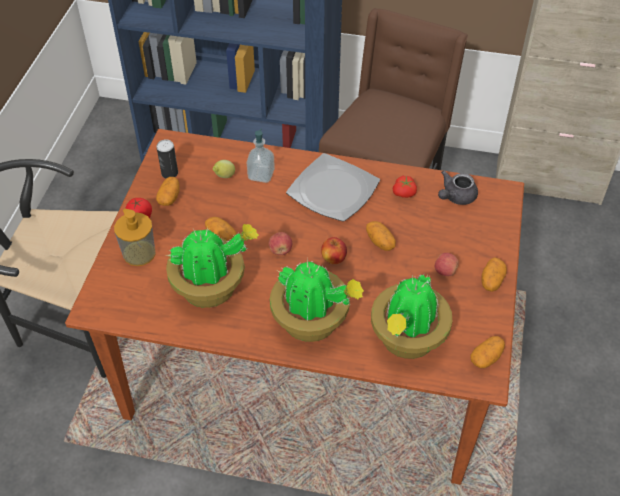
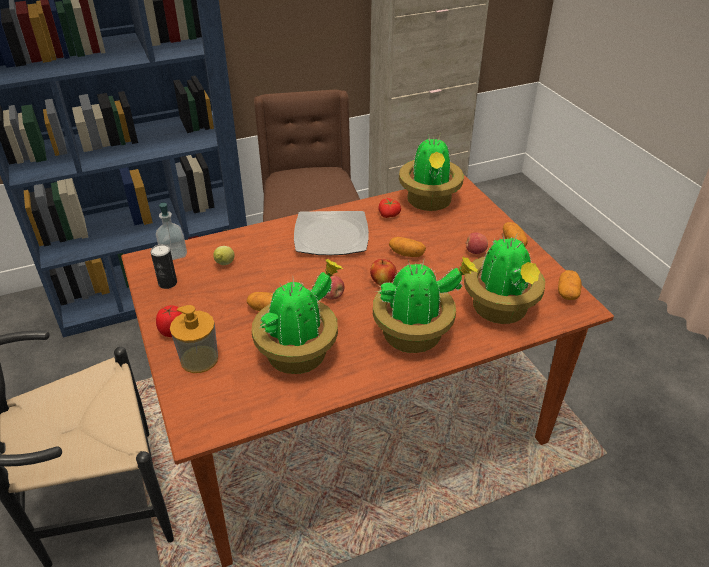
camera: 35 degrees left, 10 degrees down
(169, 198) = (186, 302): potato -> none
(261, 175) = (257, 250): soap dispenser -> soap dispenser (173, 254)
(455, 197) = (429, 202): grey teapot -> potted plant

